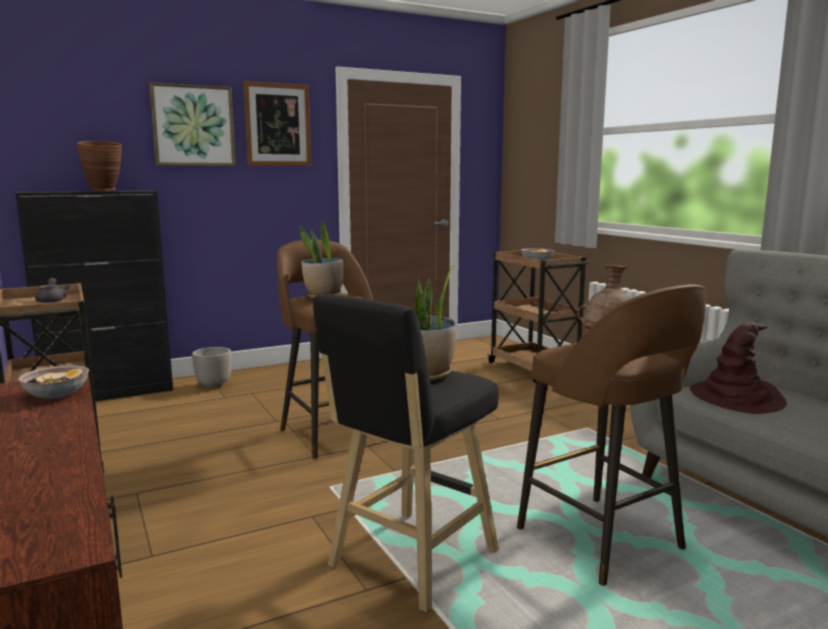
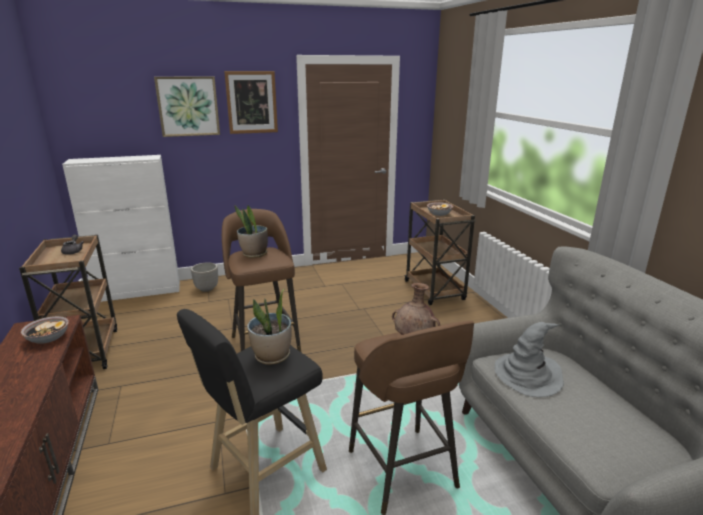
camera: 10 degrees right, 10 degrees up
(104, 191) = (124, 158): brown vase -> none
(110, 393) = (139, 291): black cabinet -> white cabinet
(737, 398) = (528, 375): brown hat -> grey hat

